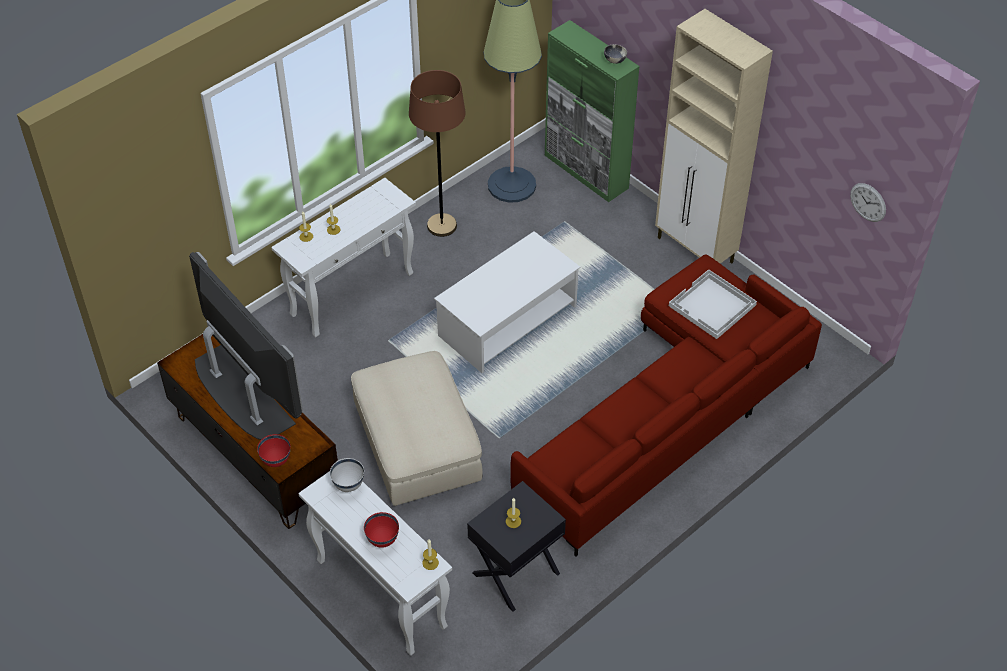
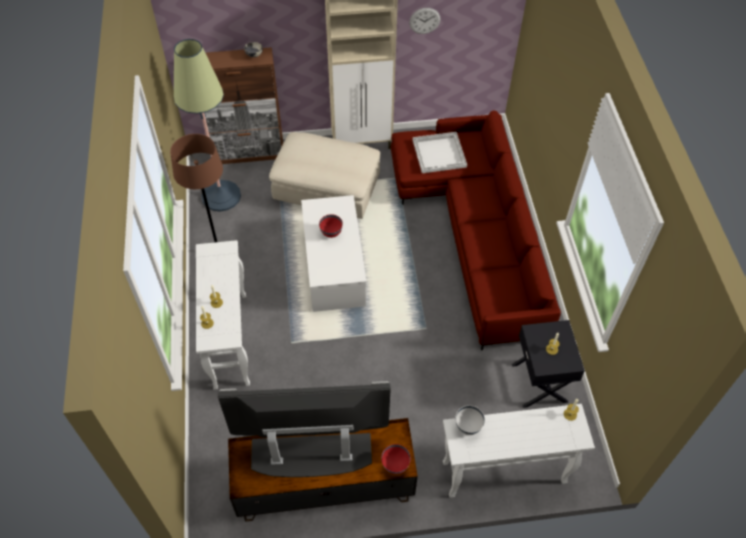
camera: 55 degrees left, 5 degrees up
(382, 540) = (531, 433): red bowl -> red bowl (331, 233)
(418, 444) = (395, 377): beige ottoman -> beige ottoman (327, 187)
(586, 172) = (249, 153): green cabinet -> brown cabinet
(868, 202) = (492, 19): wall clock -> wall clock (424, 20)

